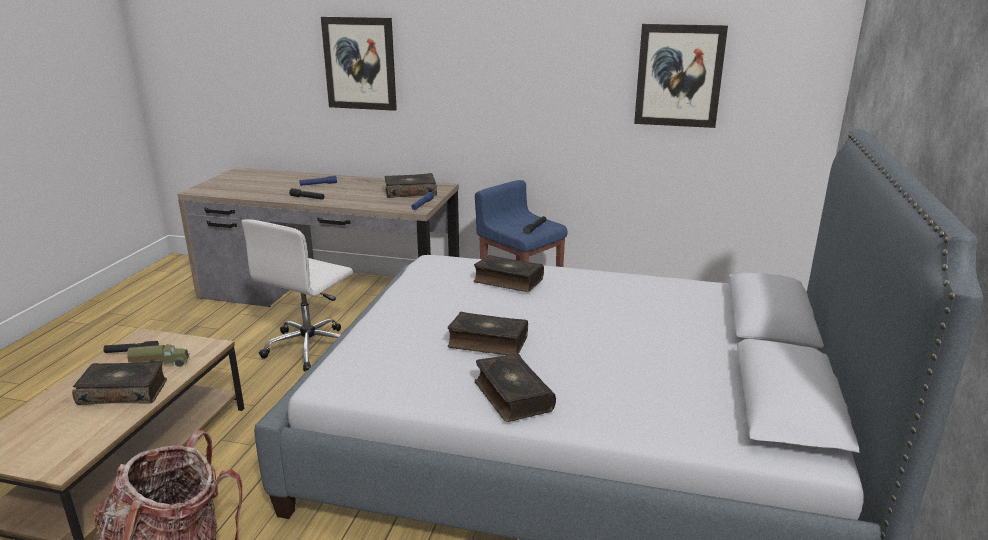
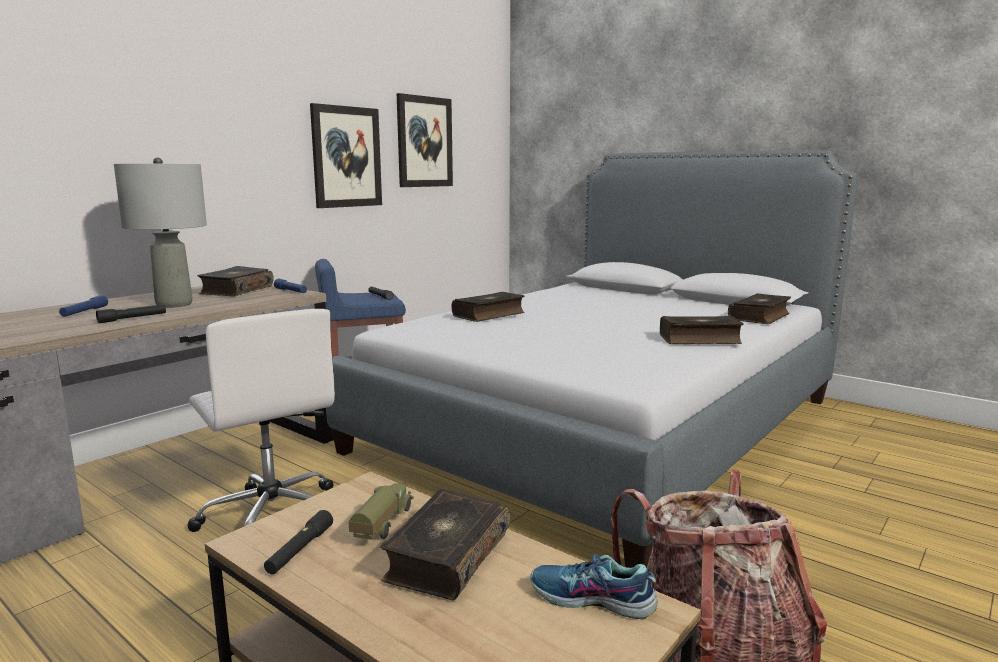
camera: 65 degrees left, 10 degrees down
(74, 446) = (591, 600): none -> shoe
(352, 193) = (173, 304): none -> grey table lamp
(360, 63) = (92, 126): picture -> picture (346, 157)
(487, 342) = (602, 334): book -> book (760, 317)

